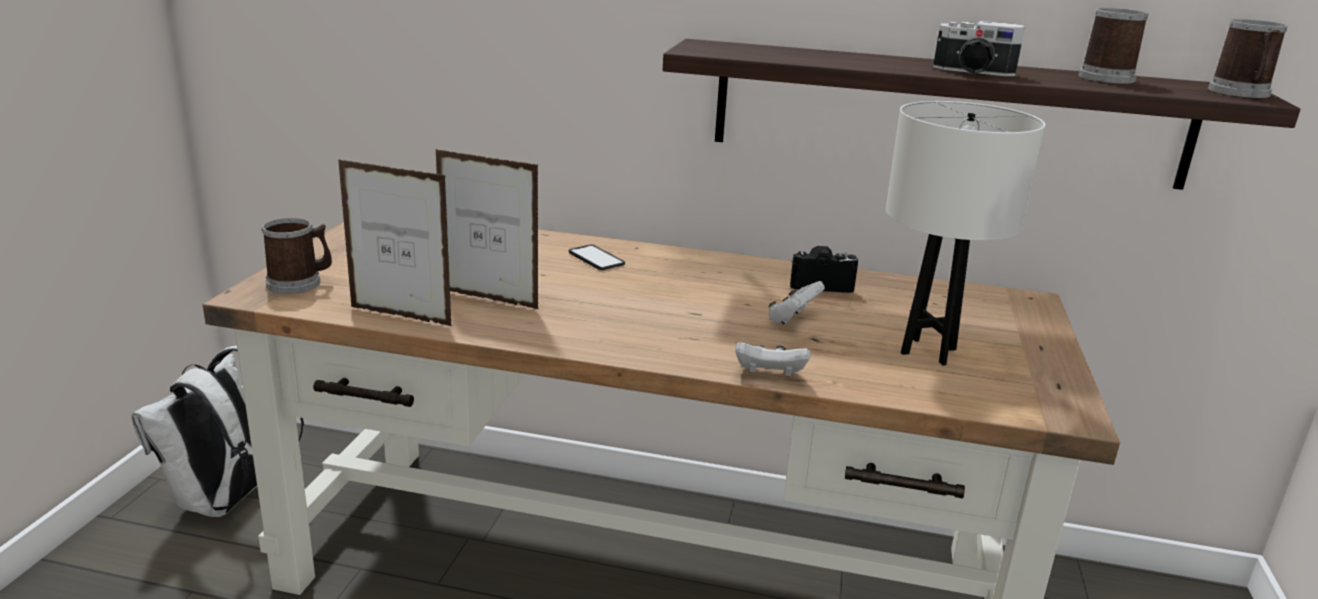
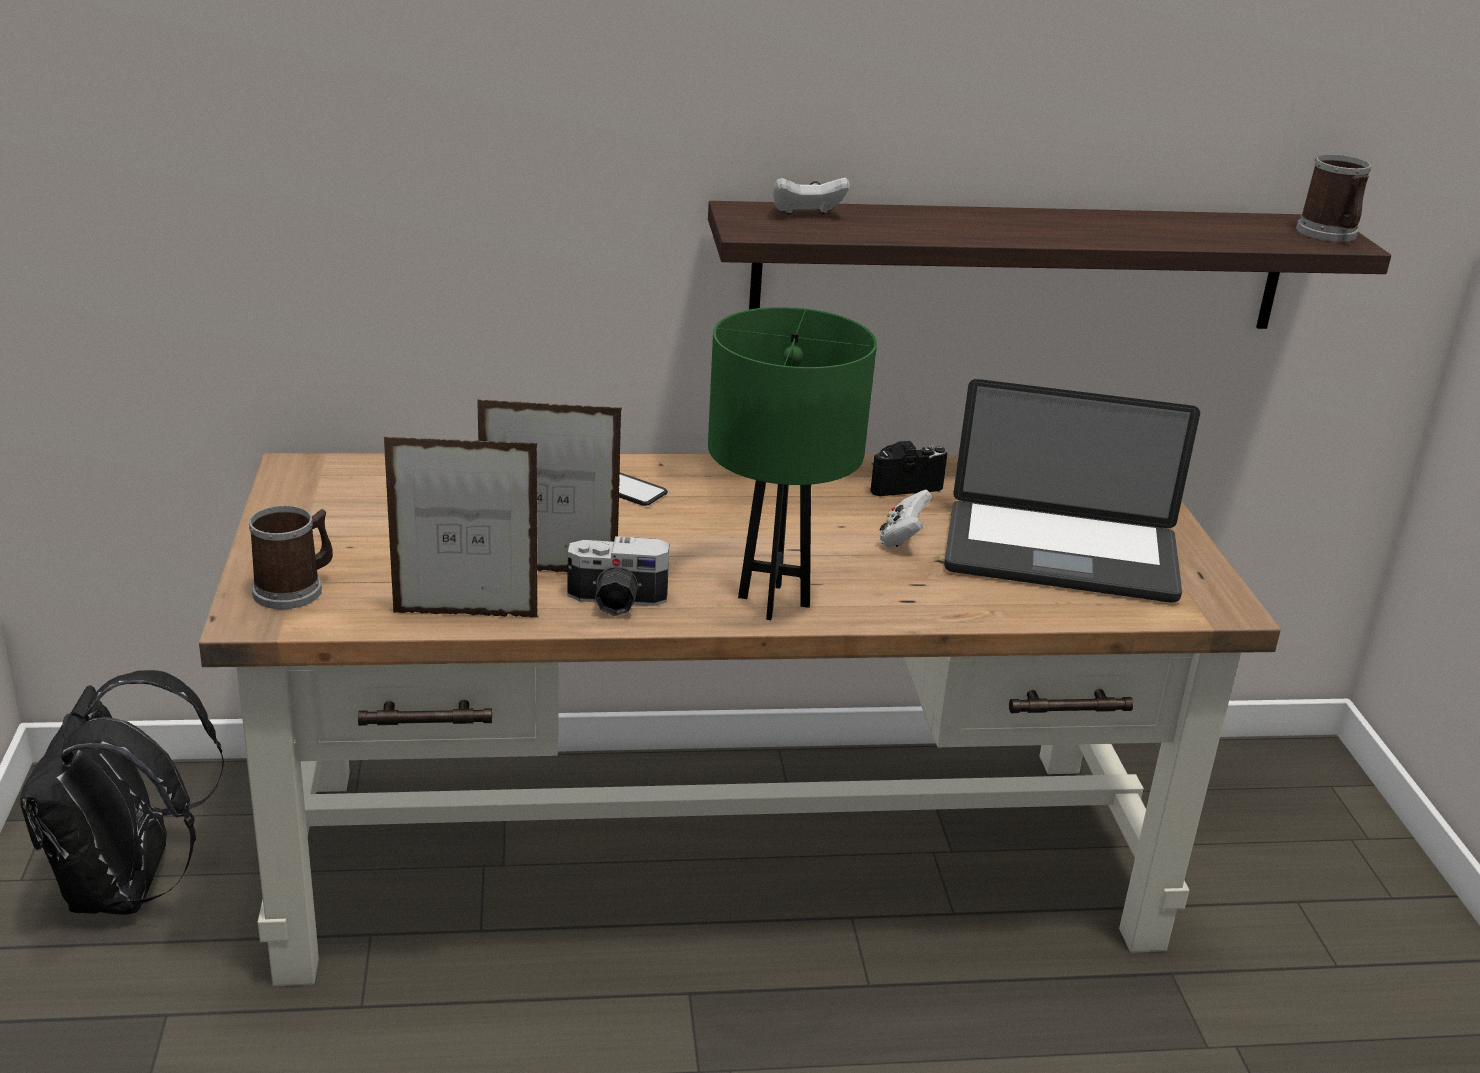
camera: 20 degrees left, 5 degrees up
(229, 501) = (127, 888): white backpack -> black backpack
(647, 345) = (774, 602): none -> green table lamp
(769, 375) = (924, 616): white game controller -> white game controller (806, 214)
(928, 351) = (1060, 555): white table lamp -> laptop
(973, 72) = (1067, 233): camera -> camera (616, 602)
(1104, 77) = (1192, 221): mug -> none

